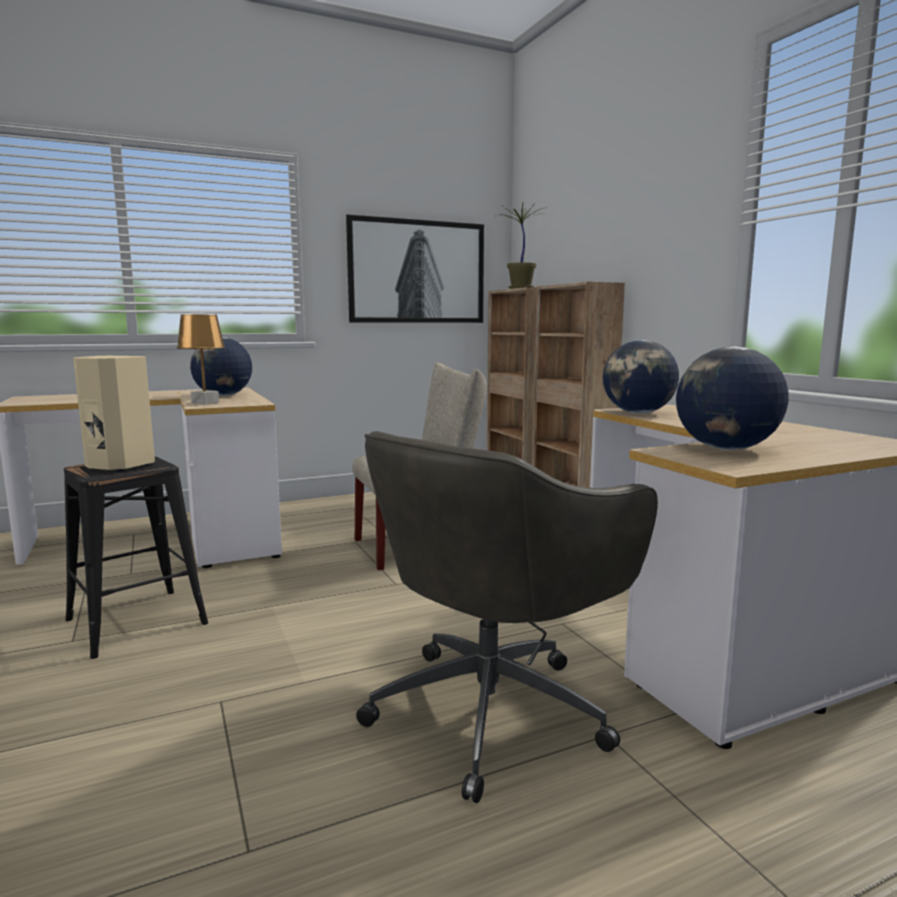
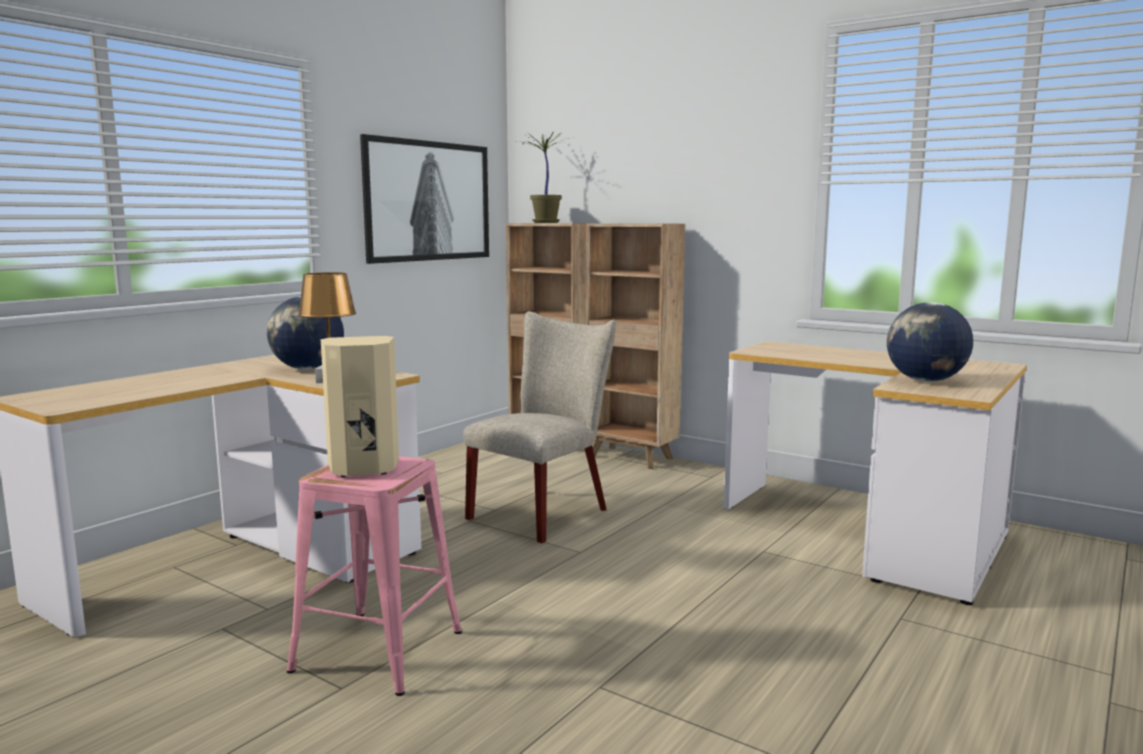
camera: 30 degrees left, 0 degrees up
(137, 622) = (379, 651): black stool -> pink stool
(494, 708) = (810, 624): grey office chair -> none
(638, 413) = (774, 353): globe -> none

